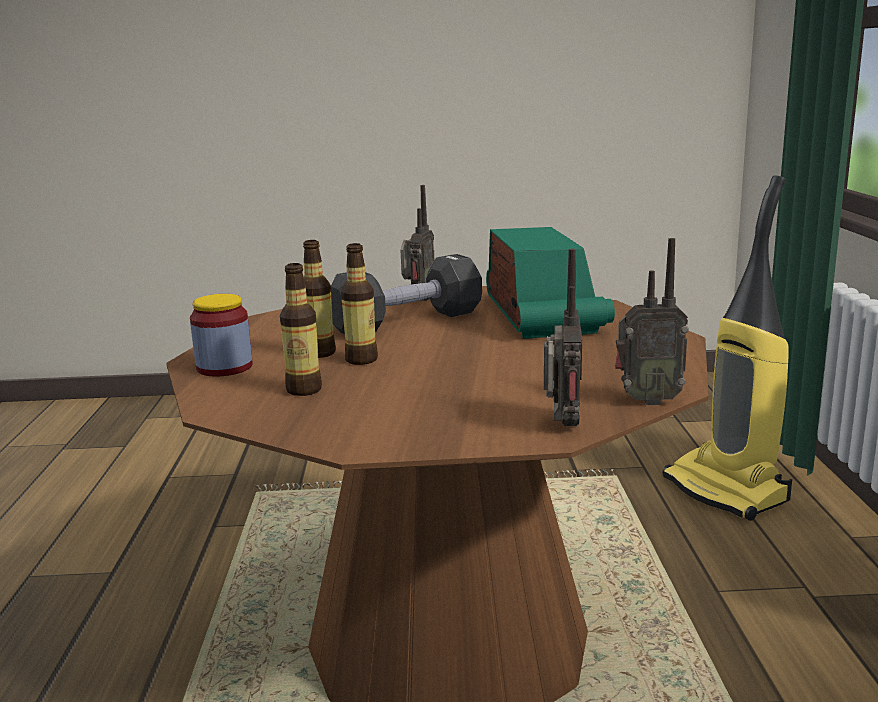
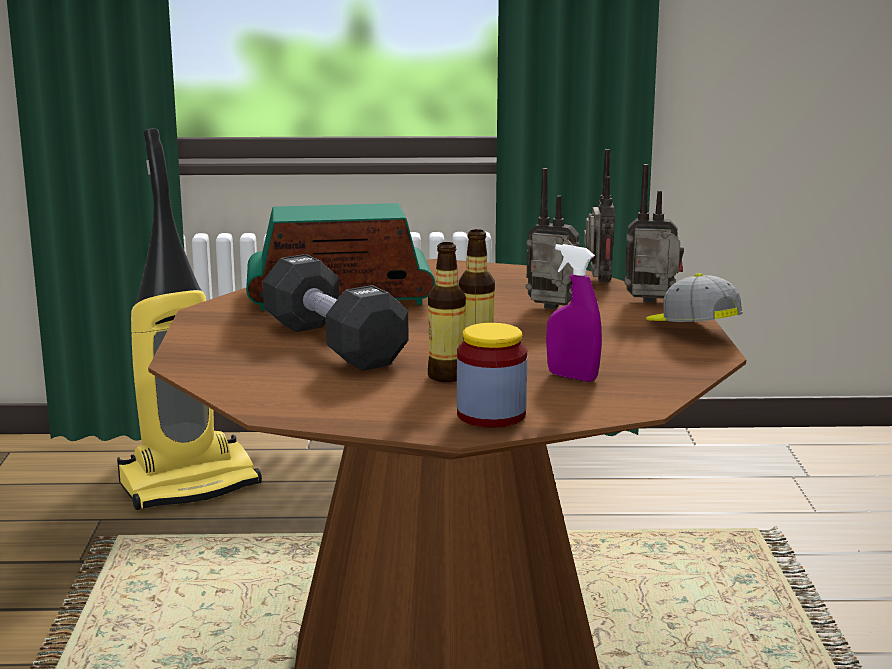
camera: 90 degrees left, 0 degrees up
(304, 390) = (572, 377): bottle -> purple spray bottle
(418, 300) = (227, 340): radio -> radio (552, 309)
(451, 440) = (690, 330): none -> cap

